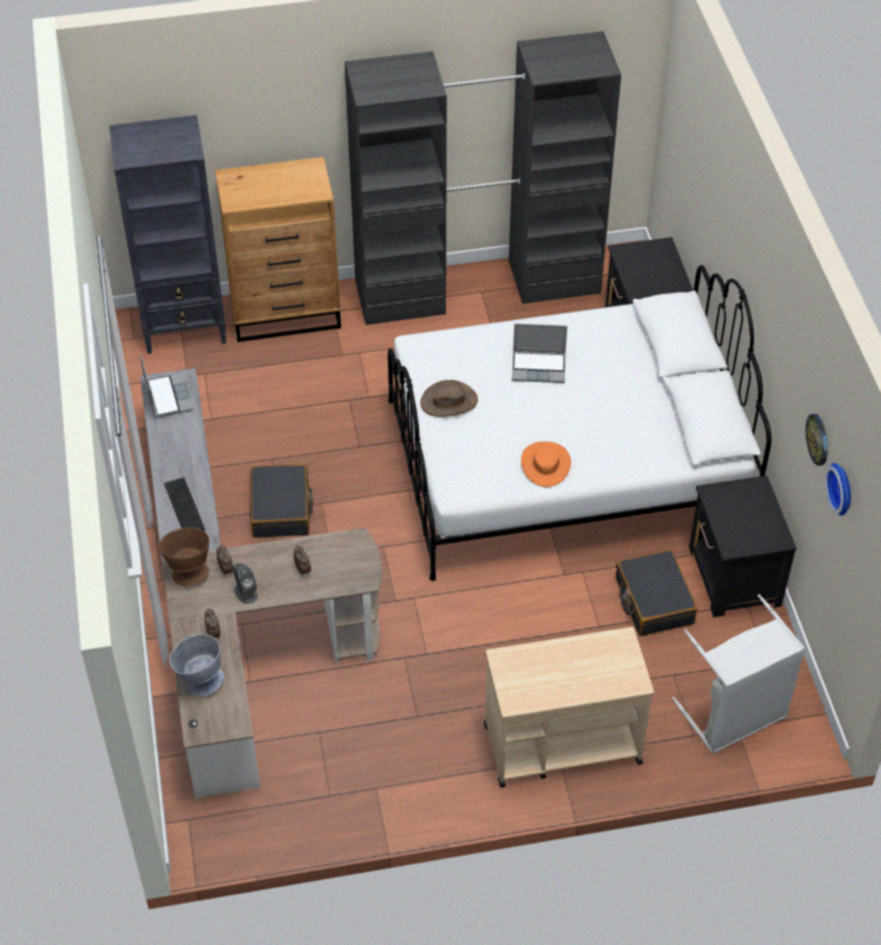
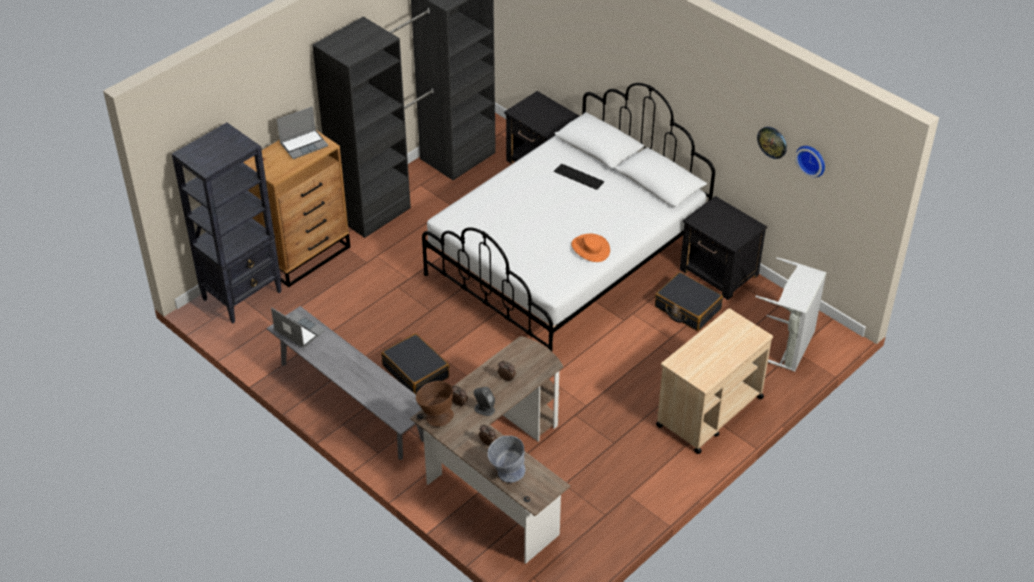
camera: 35 degrees left, 5 degrees down
(184, 506) = (376, 390): keyboard -> keyboard (578, 176)
(449, 401) = (498, 241): brown hat -> none
(539, 367) = (533, 197): laptop -> laptop (304, 144)

